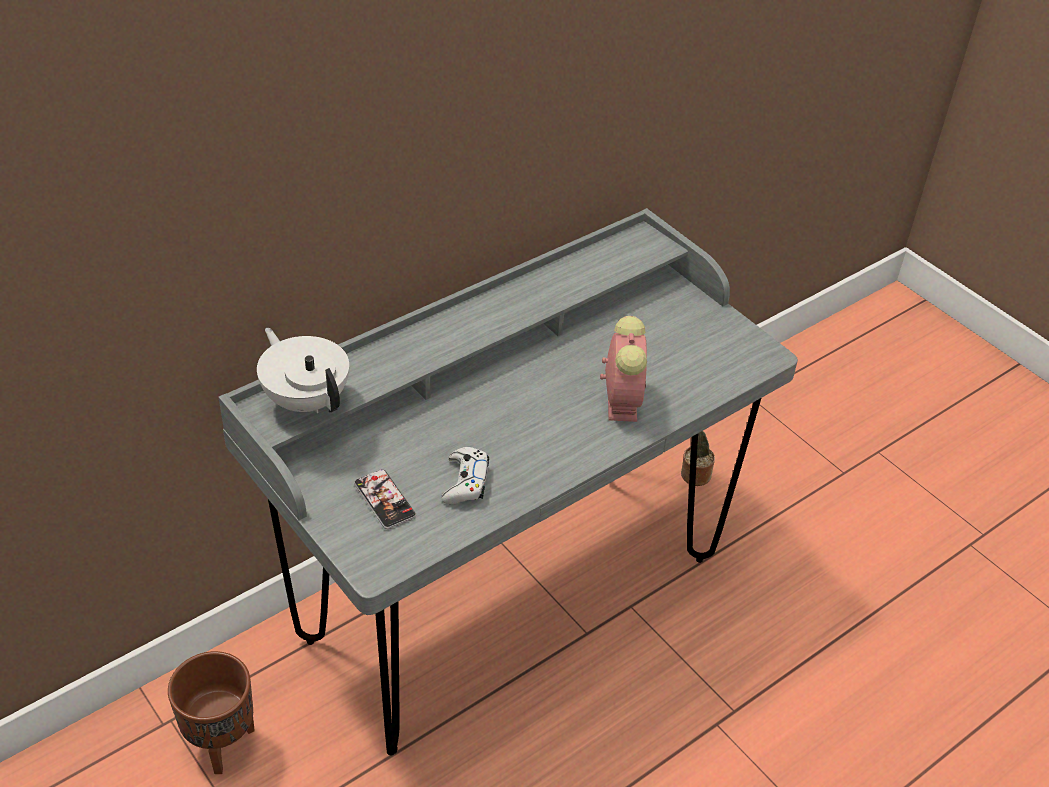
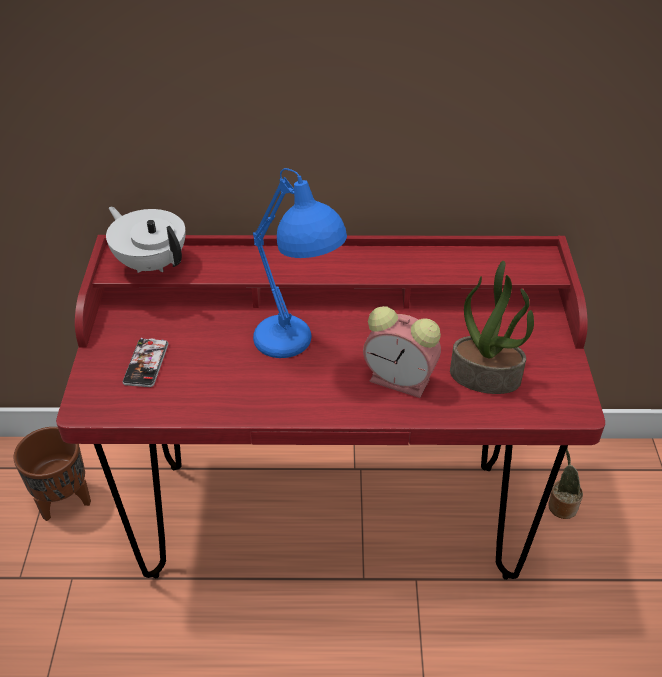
camera: 40 degrees right, 0 degrees up
(306, 399) = (151, 263): white teapot -> white teapot turned 45 degrees counterclockwise
(465, 482) = (214, 381): white game controller -> none
(509, 419) = (297, 351): none -> blue table lamp
(510, 598) = (331, 517): grey desk -> red desk
(621, 399) = (402, 380): alarm clock -> alarm clock turned 75 degrees clockwise
(680, 362) = (486, 376): none -> potted plant

